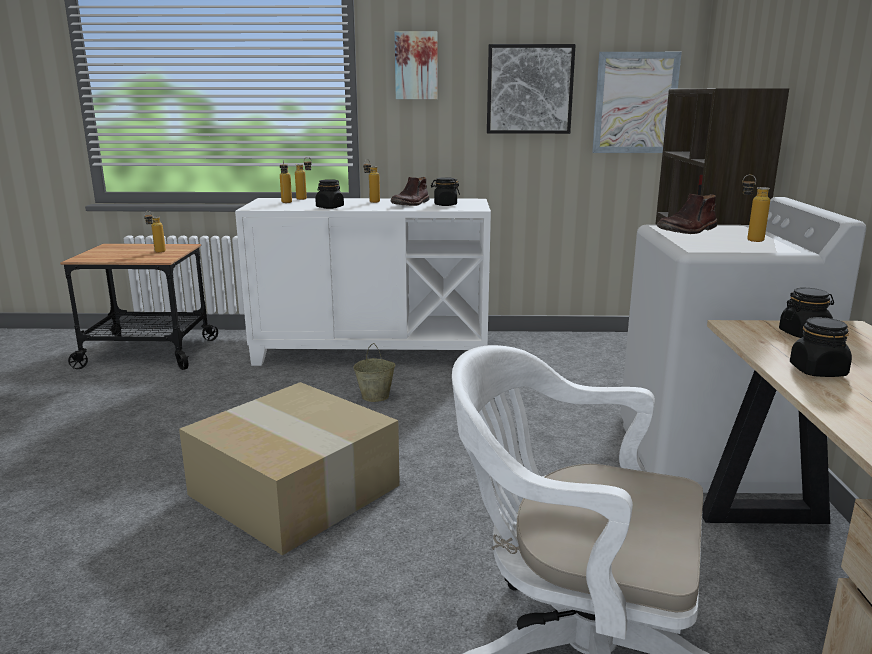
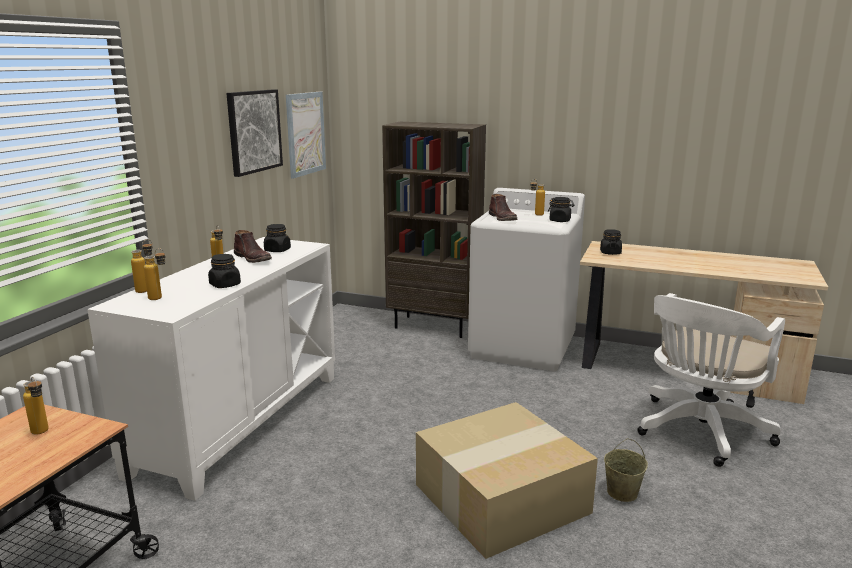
camera: 70 degrees left, 0 degrees up
(376, 396) = (350, 436): beige bucket -> beige bucket (622, 492)
(416, 65) = (180, 118): picture -> none
(818, 371) = (661, 262): black jar -> black jar (560, 220)

